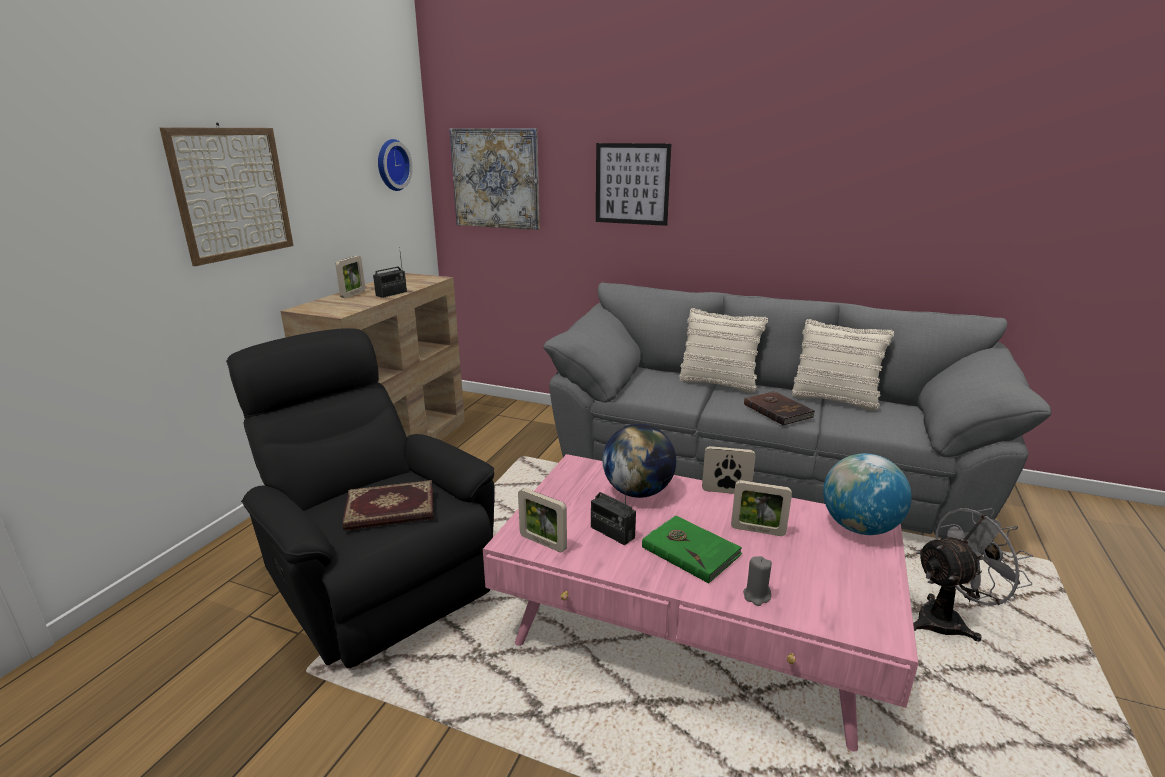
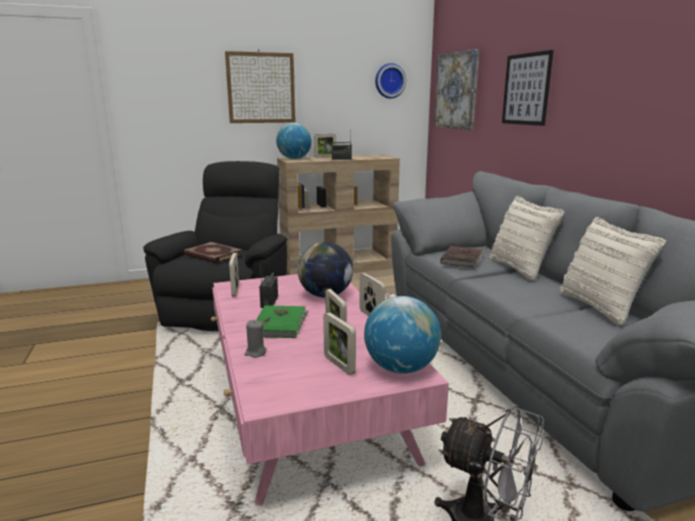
camera: 50 degrees right, 5 degrees down
(321, 307) = (294, 159): none -> globe
(778, 410) = (520, 294): brown book -> brown book (463, 259)
(829, 556) = (339, 365): none -> picture frame

